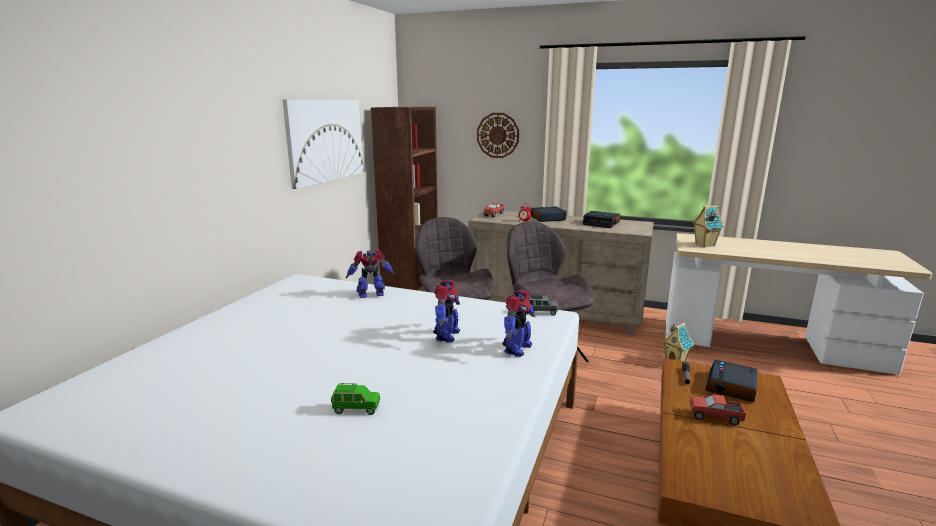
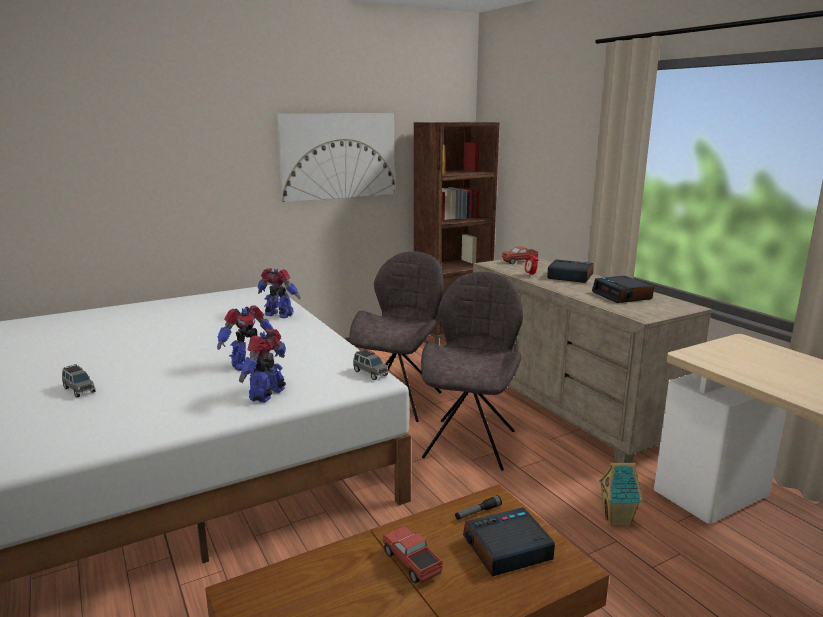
camera: 40 degrees right, 0 degrees up
(356, 409) = (79, 390): green toy car -> grey toy car
(498, 135) = (557, 161): wall clock -> none
(517, 349) = (268, 395): toy robot -> toy robot turned 135 degrees clockwise
(704, 245) = (733, 357): toy house -> none

